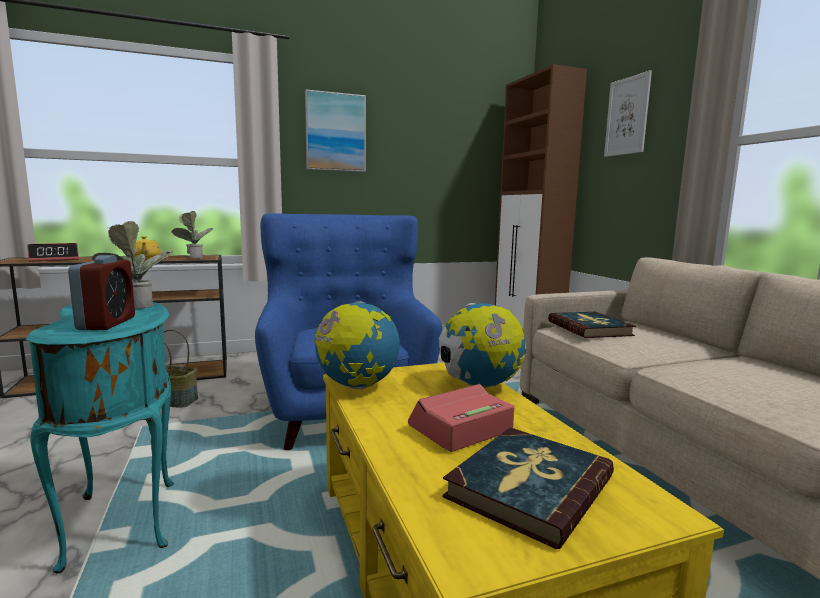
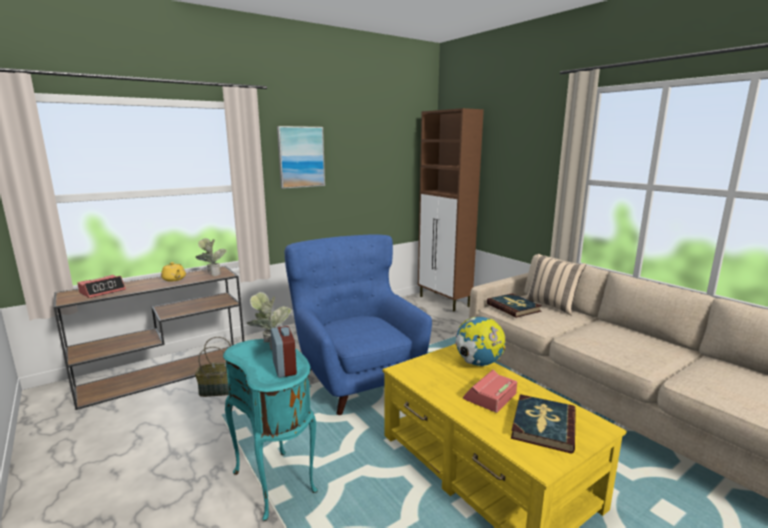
camera: 15 degrees left, 5 degrees up
(357, 386) = (412, 375): globe -> none
(627, 116) = (515, 149): picture -> none
(658, 332) = (551, 306): none -> beige pillow

